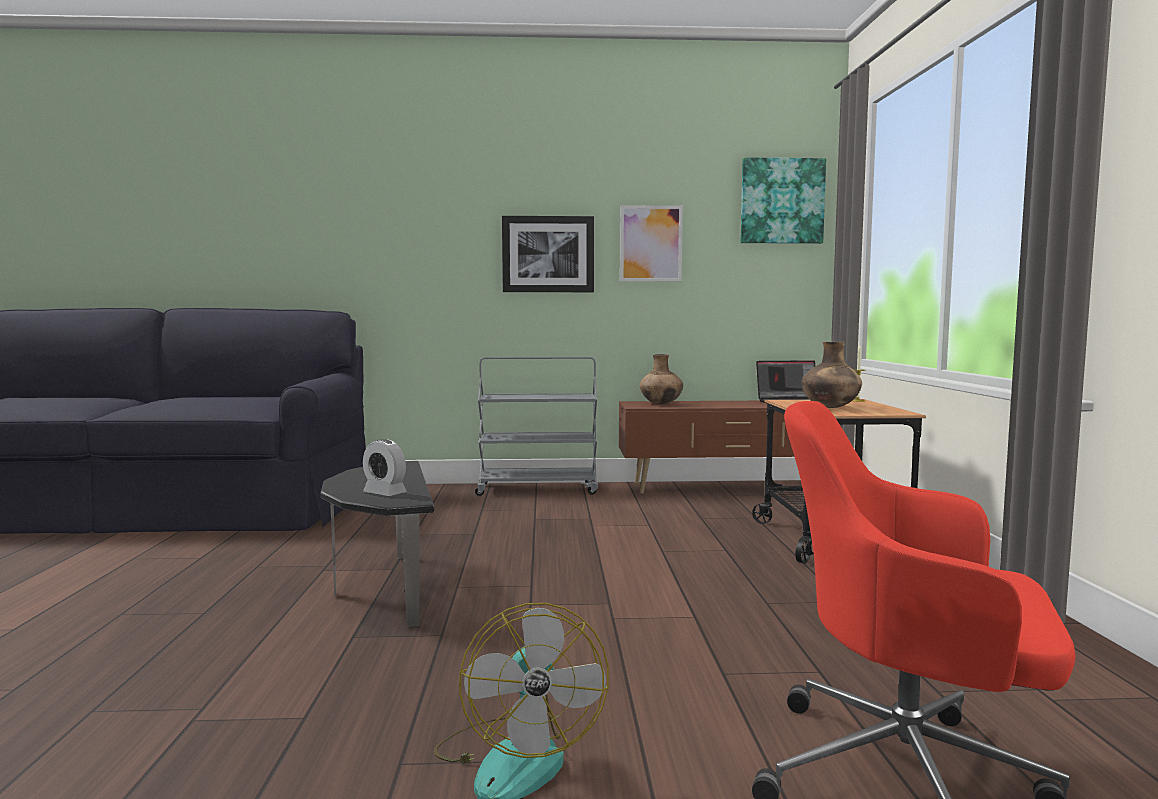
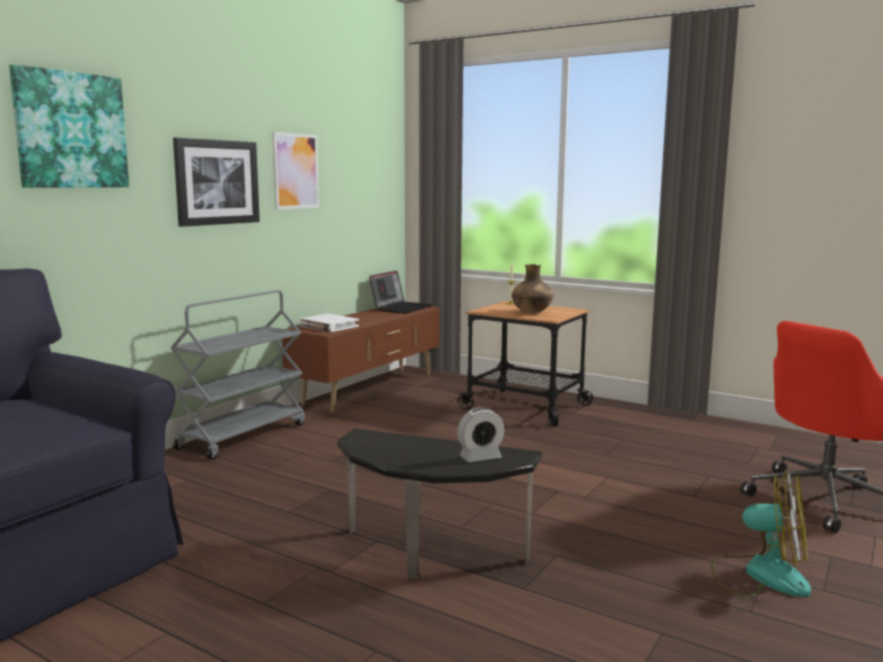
camera: 55 degrees left, 5 degrees up
(661, 404) = (328, 326): brown vase -> white book
(782, 201) = (374, 135): picture -> picture (70, 130)

